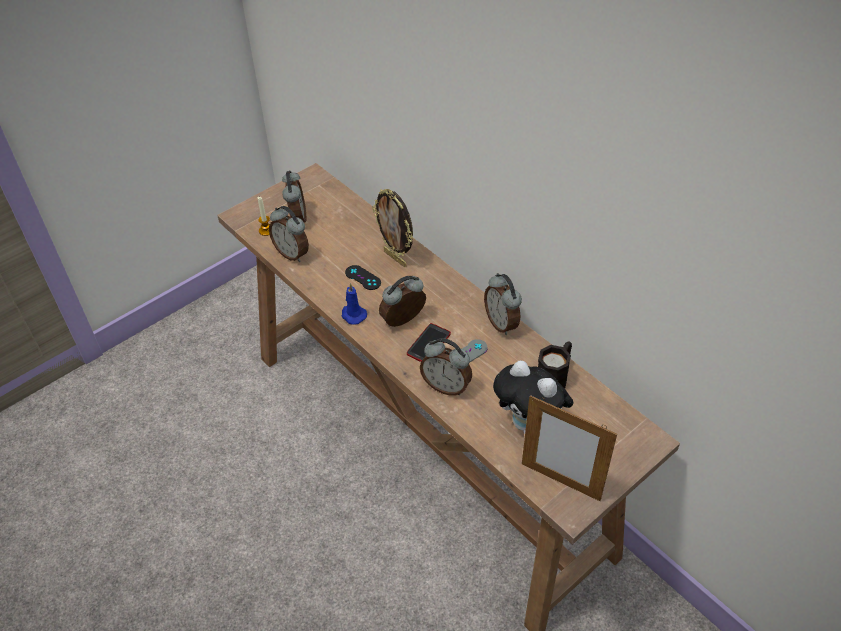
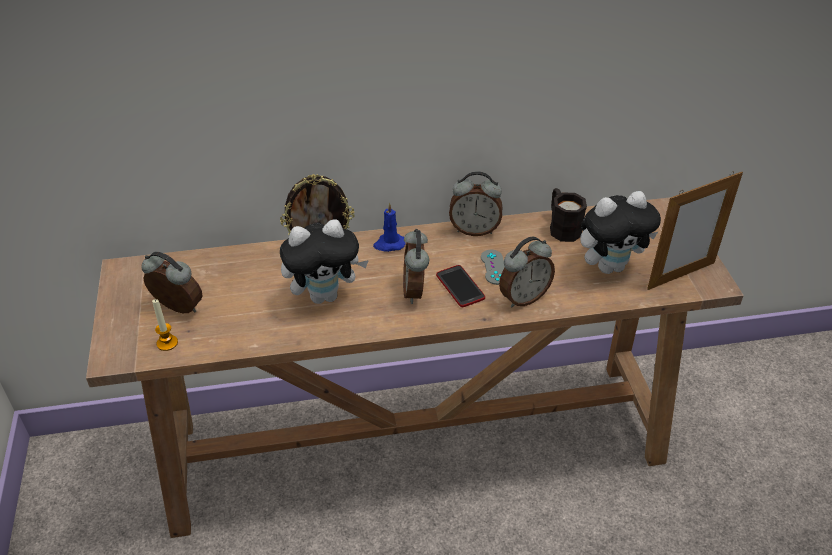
camera: 60 degrees left, 5 degrees down
(292, 253) = (230, 335): alarm clock -> none
(353, 315) = (372, 324): blue candle -> blue candle (389, 244)
(363, 278) = (325, 295): black game controller -> plush toy

